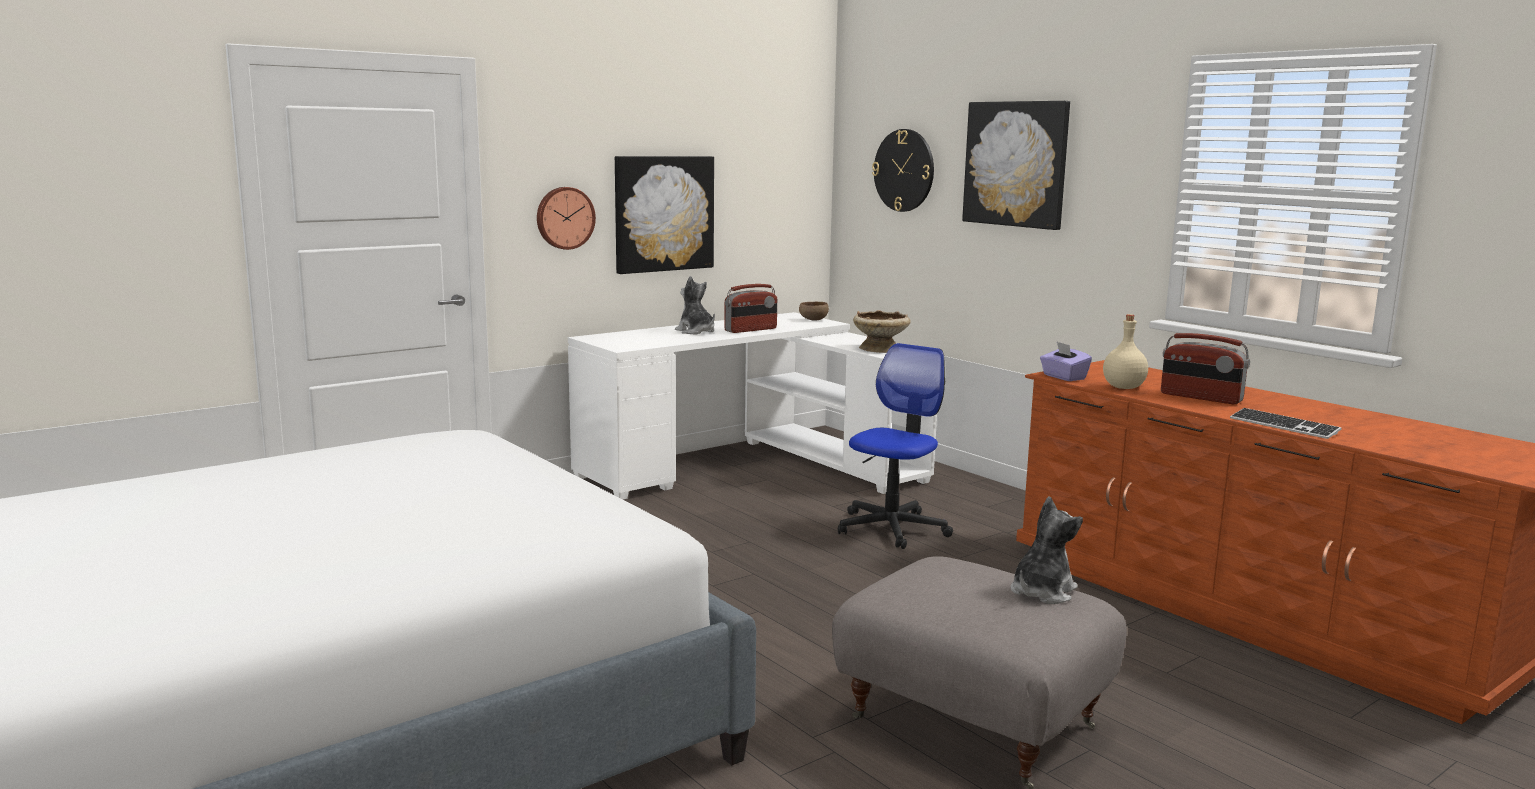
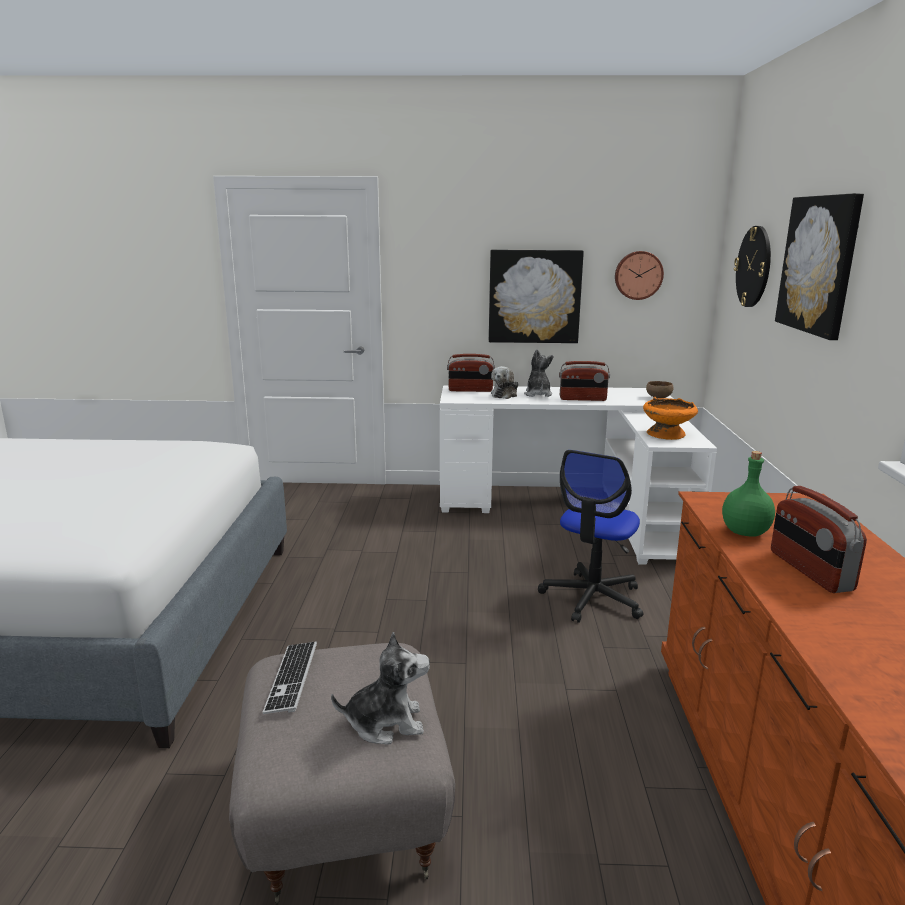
camera: 40 degrees right, 5 degrees up
(564, 218) = (446, 296): wall clock -> wall clock (638, 275)
(614, 337) = (470, 390): none -> radio
(664, 336) = (505, 394): none -> plush toy
(880, 349) = (667, 434): beige bowl -> orange bowl
(892, 528) = (592, 598): office chair -> office chair turned 135 degrees clockwise
(1063, 377) = (708, 504): purple tissue box -> none
(1122, 387) = (744, 532): beige bottle -> green bottle
(1283, 426) = (820, 645): keyboard -> keyboard (292, 678)

